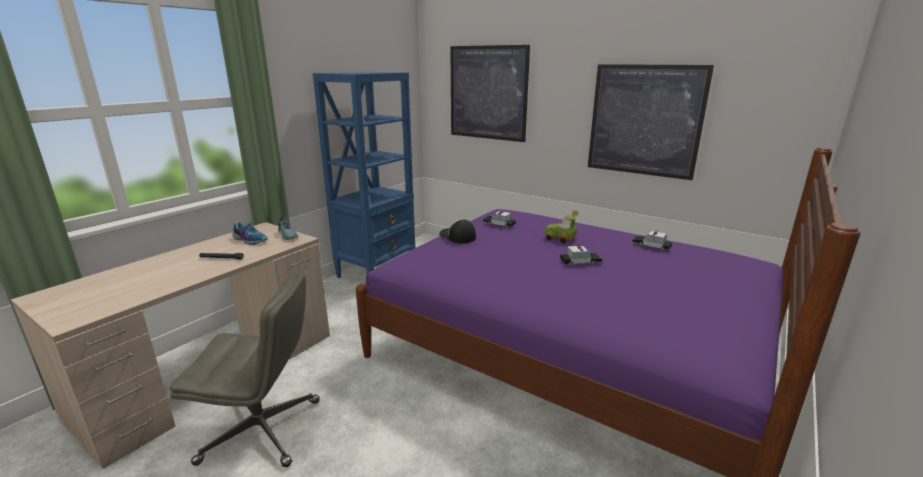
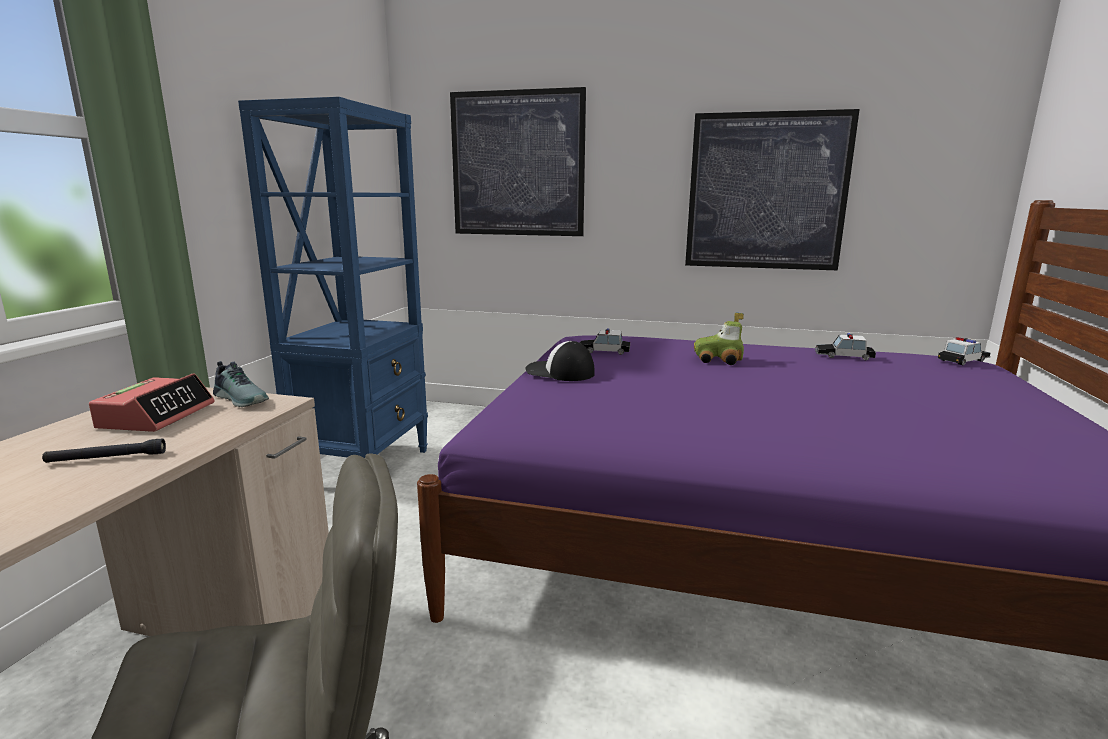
camera: 20 degrees left, 5 degrees down
(250, 240) = (157, 416): shoe -> alarm clock
(580, 262) = (788, 384): toy car -> toy car (963, 360)

